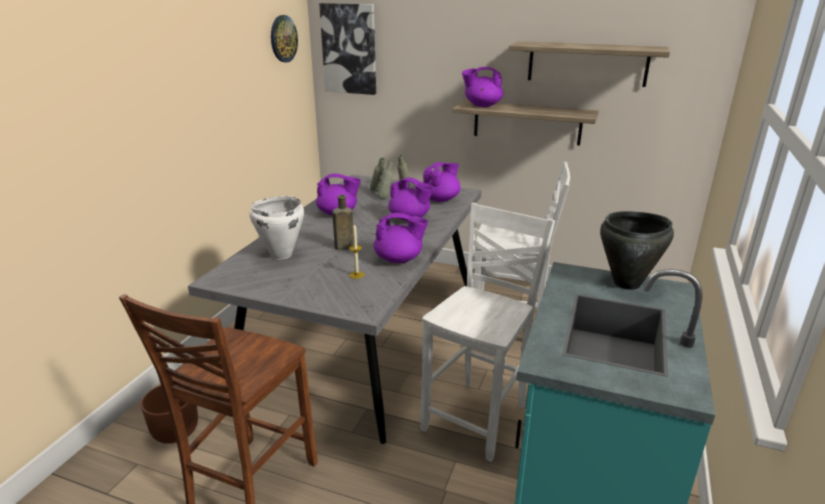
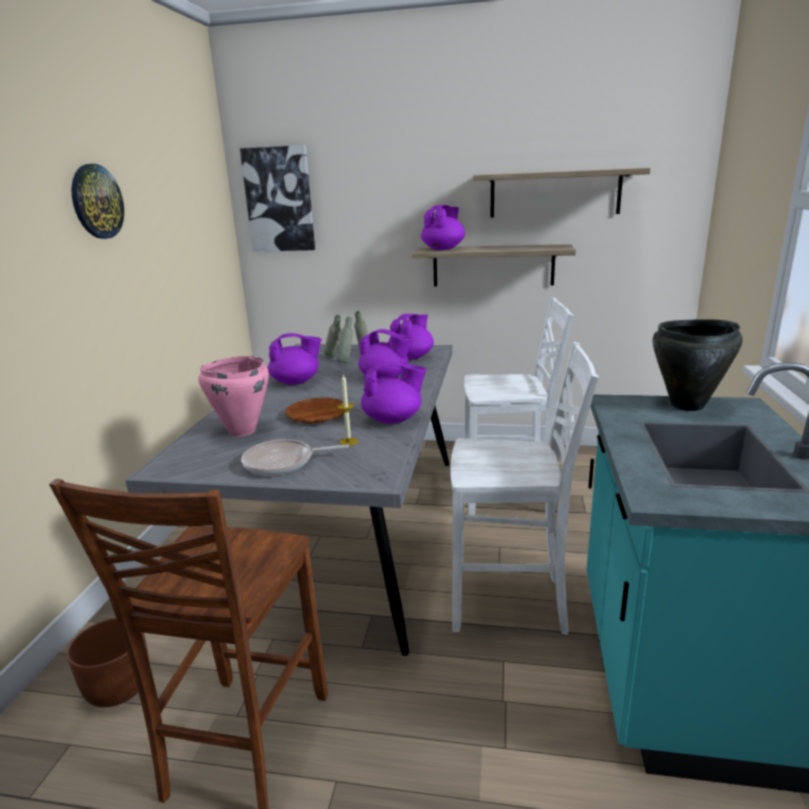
camera: 10 degrees left, 5 degrees down
(281, 255) = (241, 431): white cooking pot -> pink cooking pot
(283, 39) = (202, 187): wall clock -> wall clock (96, 202)
(301, 287) = (282, 462): none -> frying pan
(342, 247) = (317, 415): brown bottle -> brown plate
(478, 417) = (511, 603): white chair -> white chair turned 75 degrees clockwise
(482, 105) = (443, 249): purple teapot -> purple teapot turned 135 degrees clockwise

